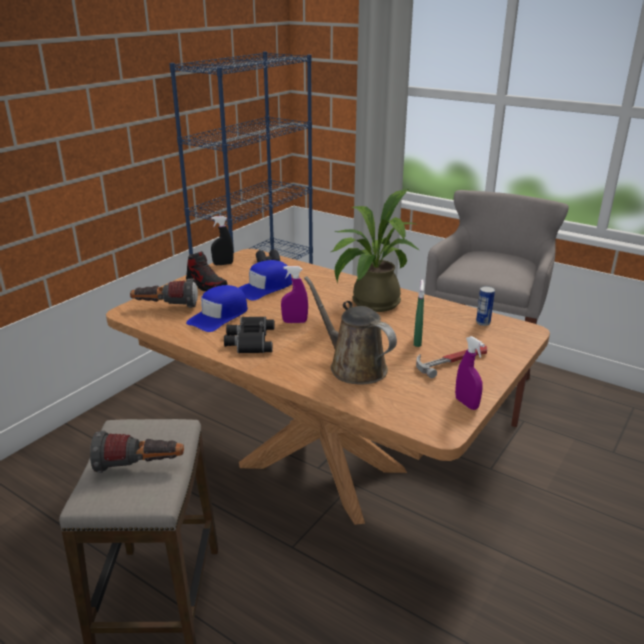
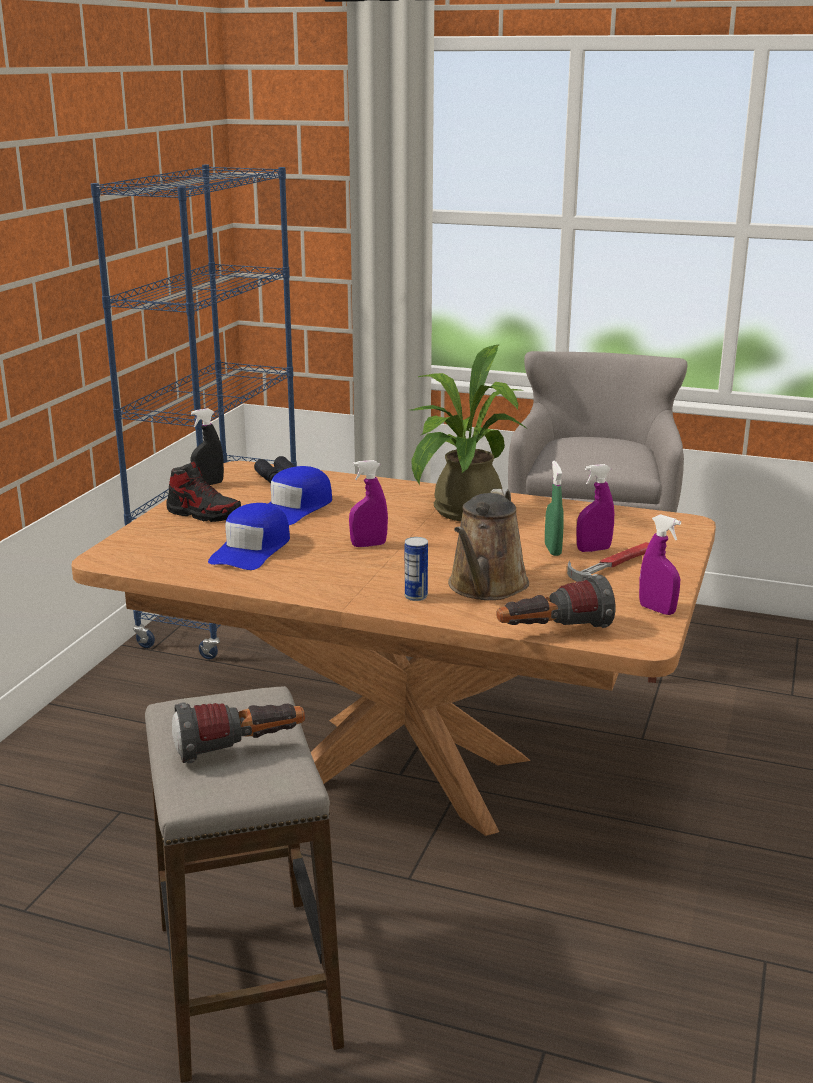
camera: 15 degrees left, 5 degrees down
(165, 307) = (161, 546): flashlight -> flashlight (552, 632)
(249, 340) = (318, 573): black binoculars -> none
(353, 366) = (486, 587): brown watering can -> brown watering can turned 105 degrees counterclockwise
(447, 345) = (593, 549): none -> purple spray bottle
(483, 322) = (625, 519): can -> can (416, 596)

